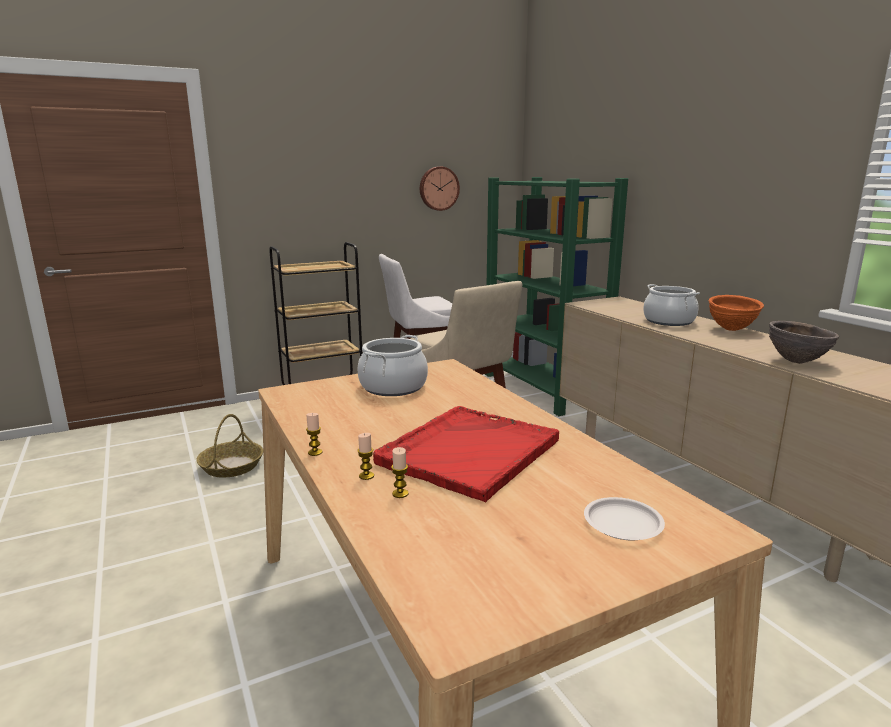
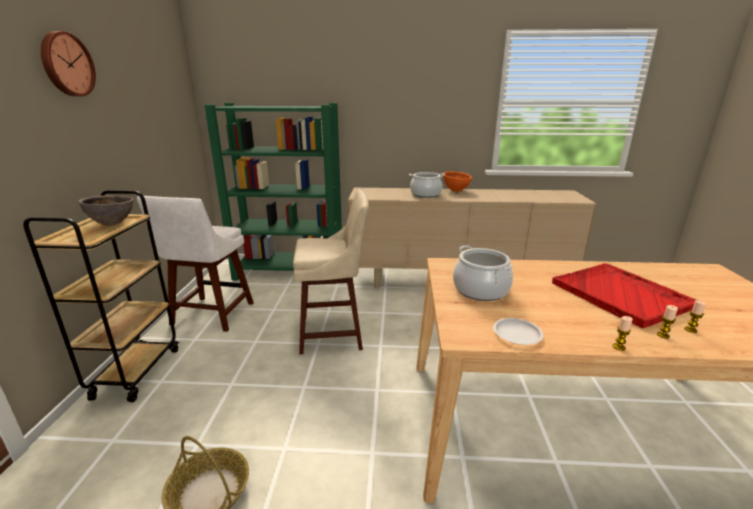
camera: 60 degrees left, 5 degrees up
(438, 188) = (151, 117): wall clock -> wall clock (66, 64)
(623, 524) = (713, 284): white plate -> white plate (517, 334)
(797, 362) = (519, 198): brown bowl -> brown bowl (113, 224)

